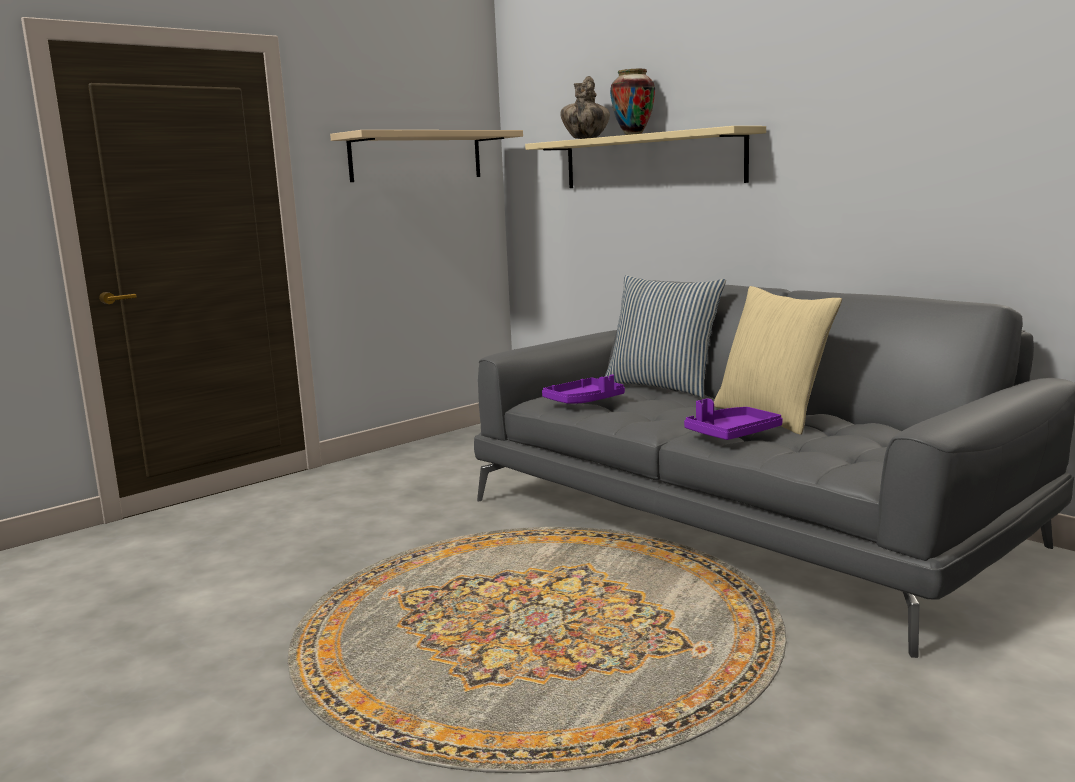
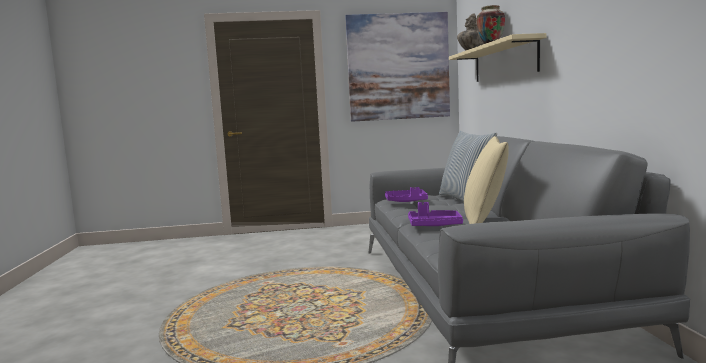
camera: 35 degrees right, 5 degrees down
(416, 156) = (398, 67): beige shelf -> picture

